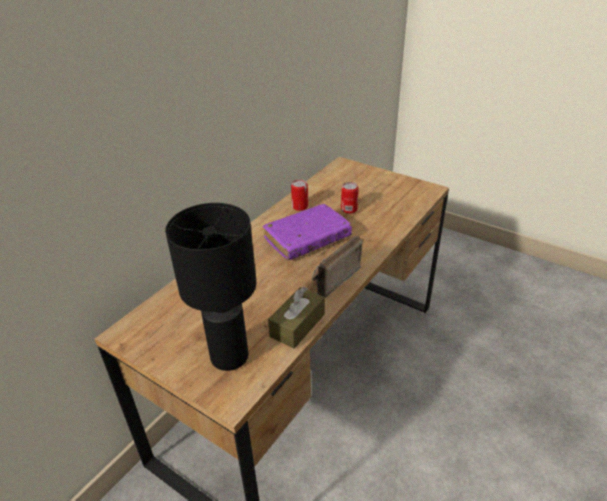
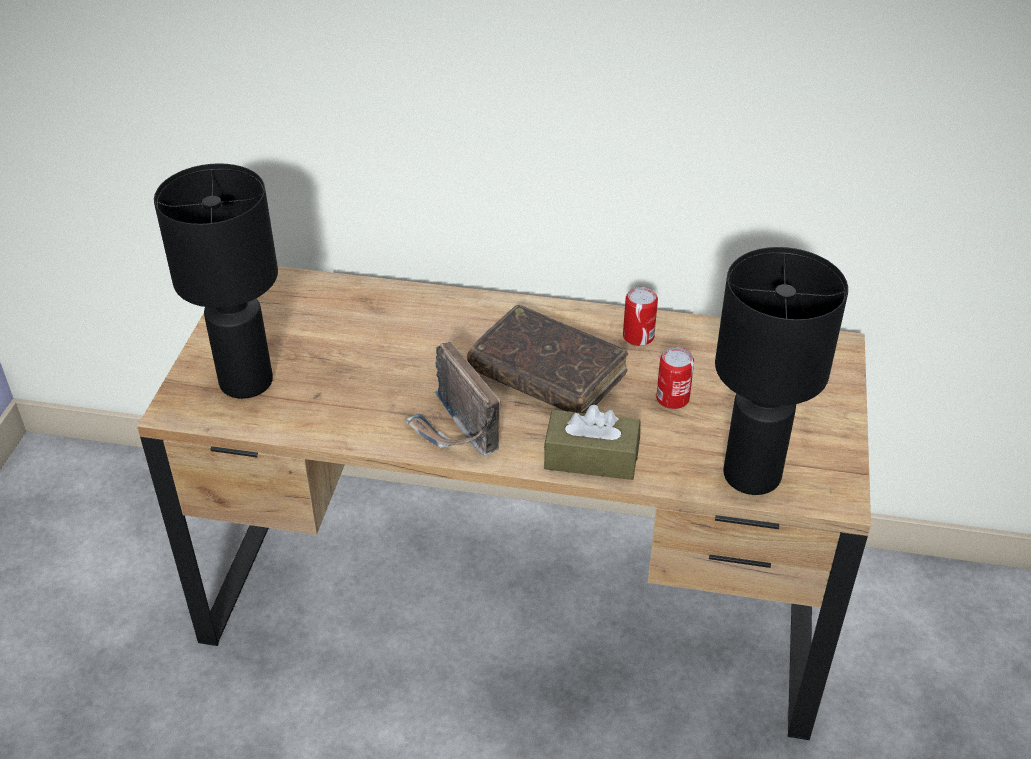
camera: 65 degrees right, 5 degrees up
(297, 325) = (332, 425): brown tissue box -> brown tissue box (591, 458)
(307, 239) = (547, 373): purple book -> brown book
(330, 279) = (454, 430): radio -> radio turned 135 degrees counterclockwise
(409, 204) = (750, 476): none -> black table lamp

